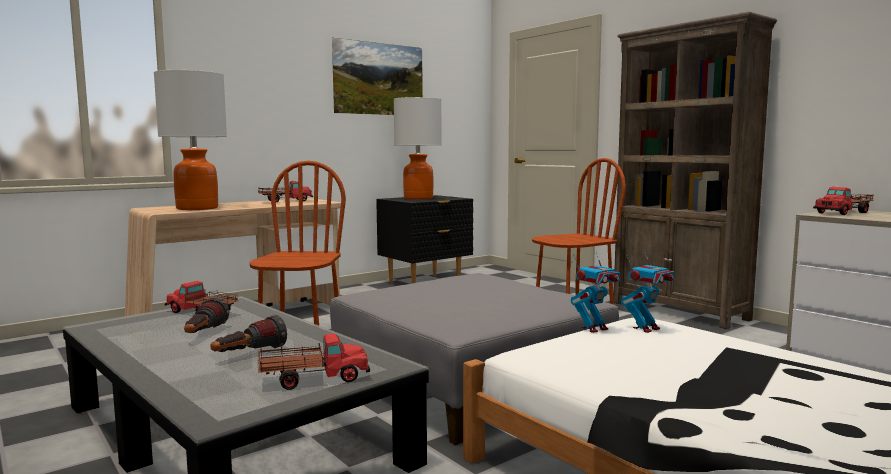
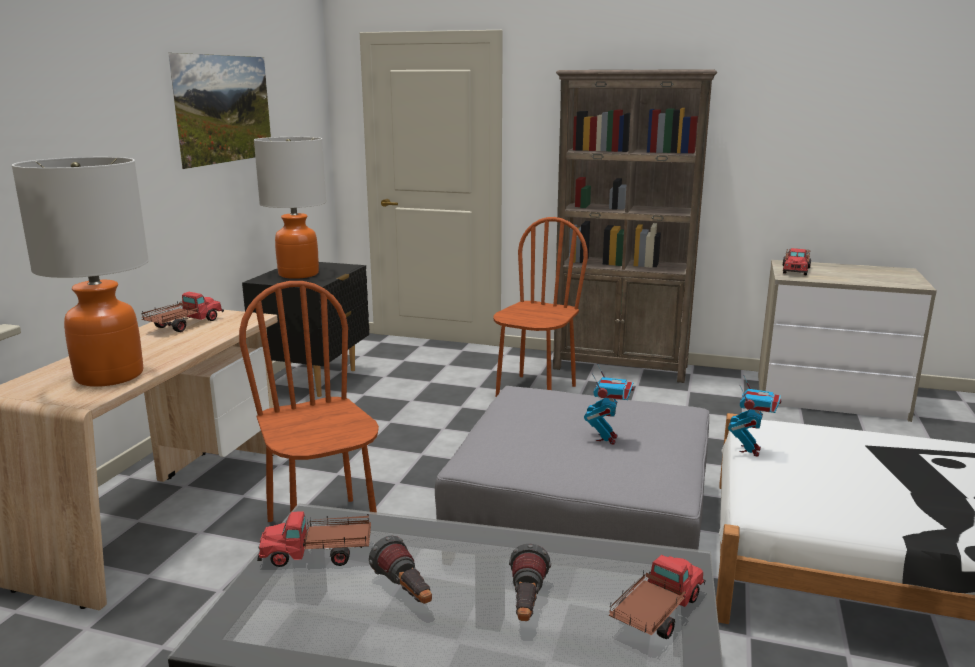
camera: 35 degrees left, 10 degrees up
(646, 328) = (782, 438): toy robot -> toy robot (607, 438)

